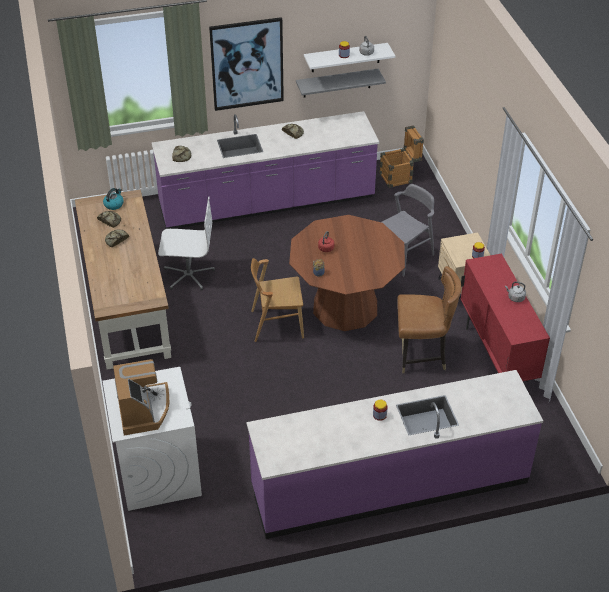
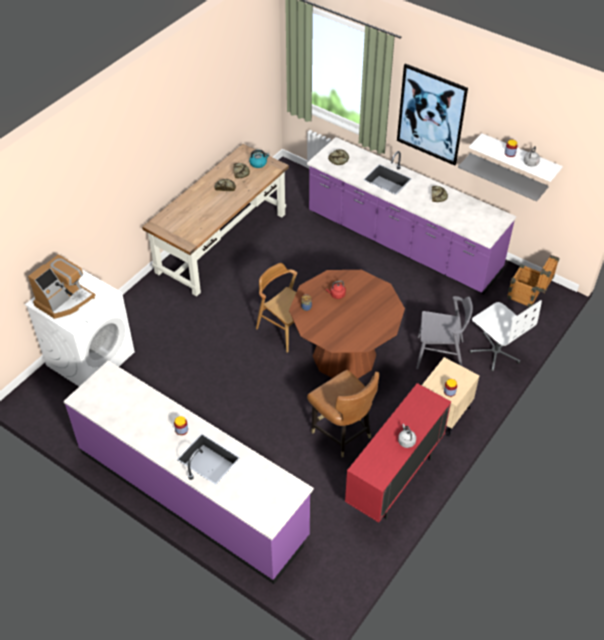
camera: 50 degrees right, 5 degrees up
(188, 275) = (282, 252): white office chair -> white office chair (495, 352)

